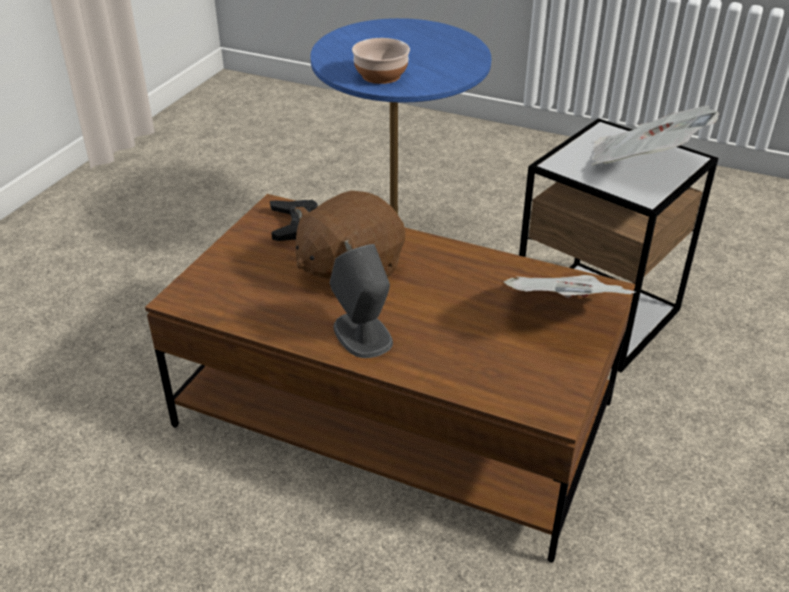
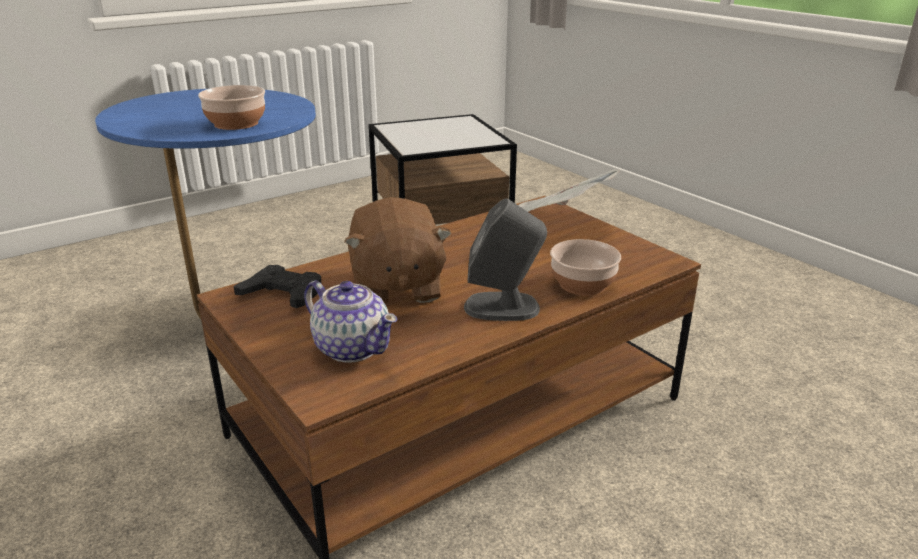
camera: 60 degrees left, 10 degrees down
(246, 286) = (352, 347): none -> teapot
(448, 368) = (583, 283): none -> bowl
(642, 163) = (450, 130): newspaper -> none

